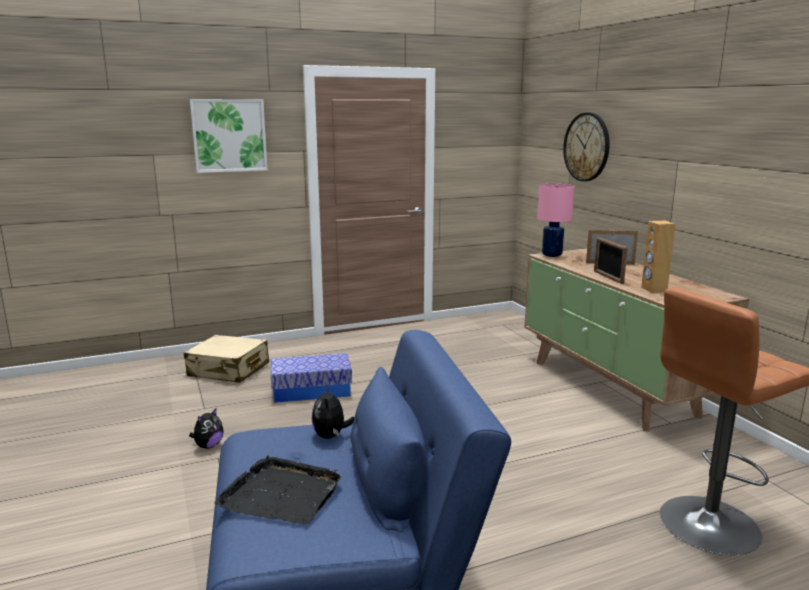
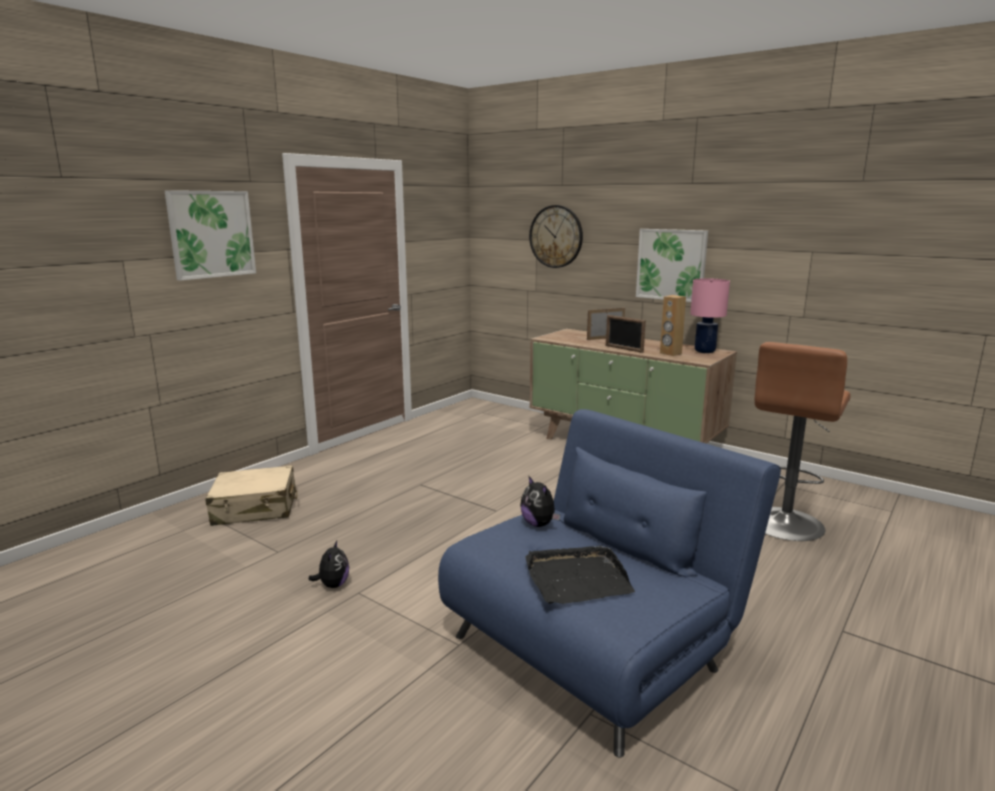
camera: 30 degrees left, 0 degrees up
(311, 391) = (375, 507): storage box -> none
(552, 256) = (551, 337): pink table lamp -> pink table lamp (705, 352)
(689, 185) = (671, 265): none -> picture

